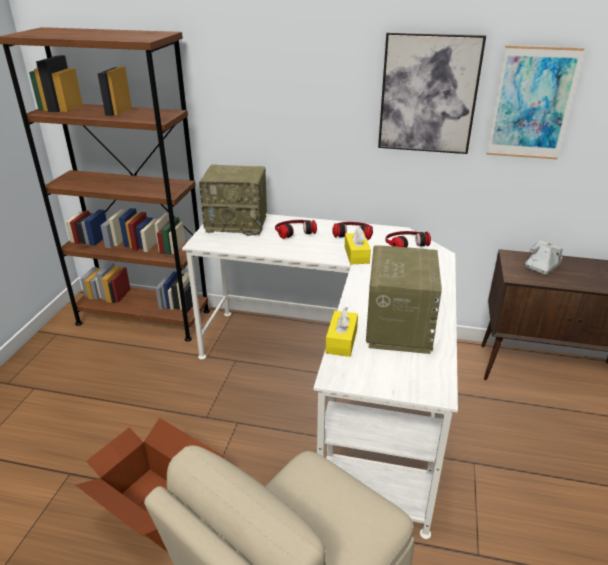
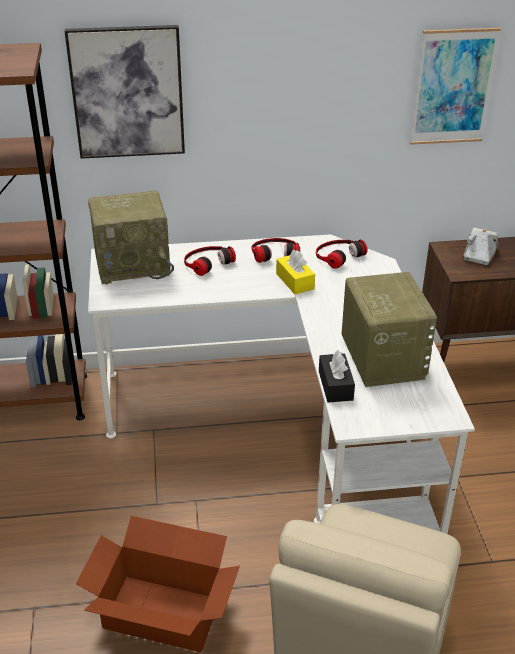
camera: 20 degrees left, 5 degrees up
(341, 341) = (335, 385): yellow tissue box -> black tissue box
(428, 94) = (344, 87): picture -> picture (127, 92)

